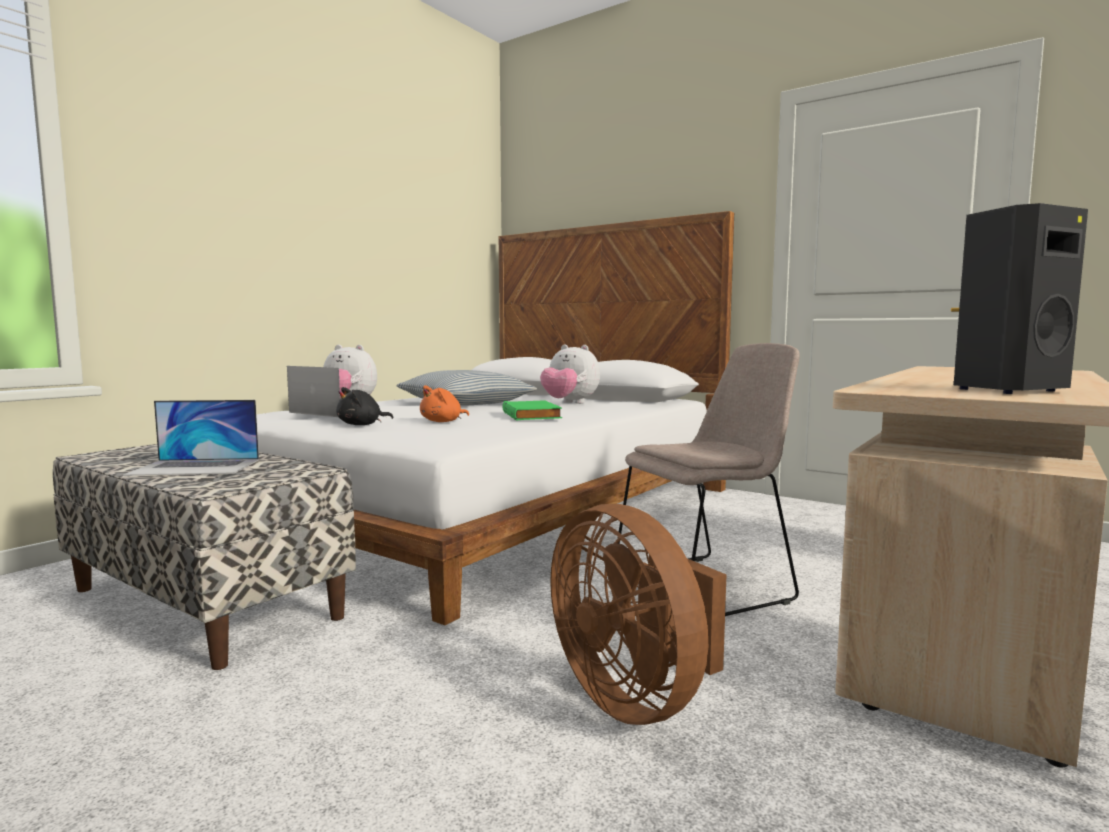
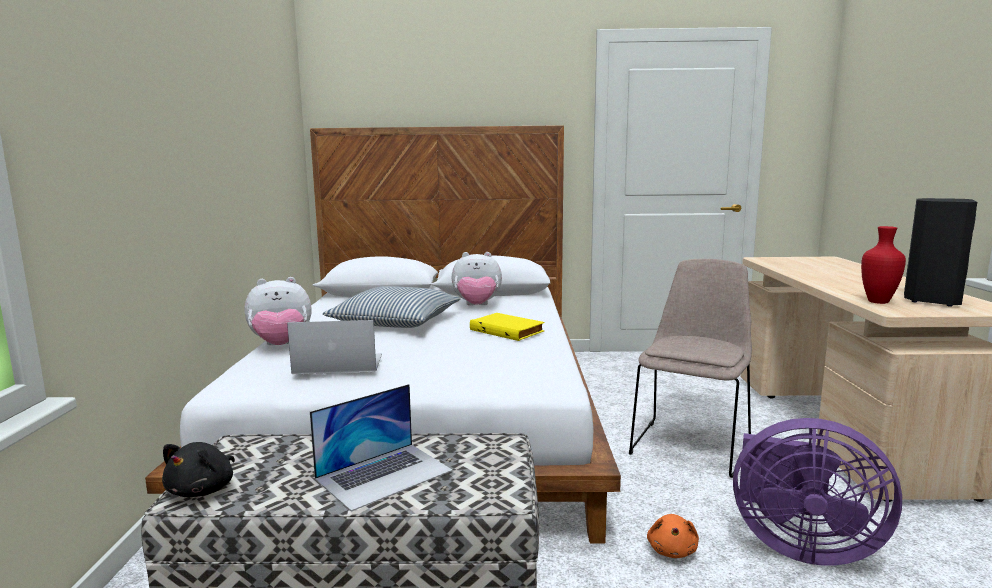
camera: 35 degrees left, 5 degrees up
(362, 425) = (407, 375): black plush toy -> black plush toy (203, 490)
(443, 421) = (461, 354): orange plush toy -> orange plush toy (672, 550)
(533, 415) = (508, 330): green book -> yellow book
(635, 698) = (798, 545): brown fan -> purple fan
(897, 386) = (877, 301): none -> red vase

